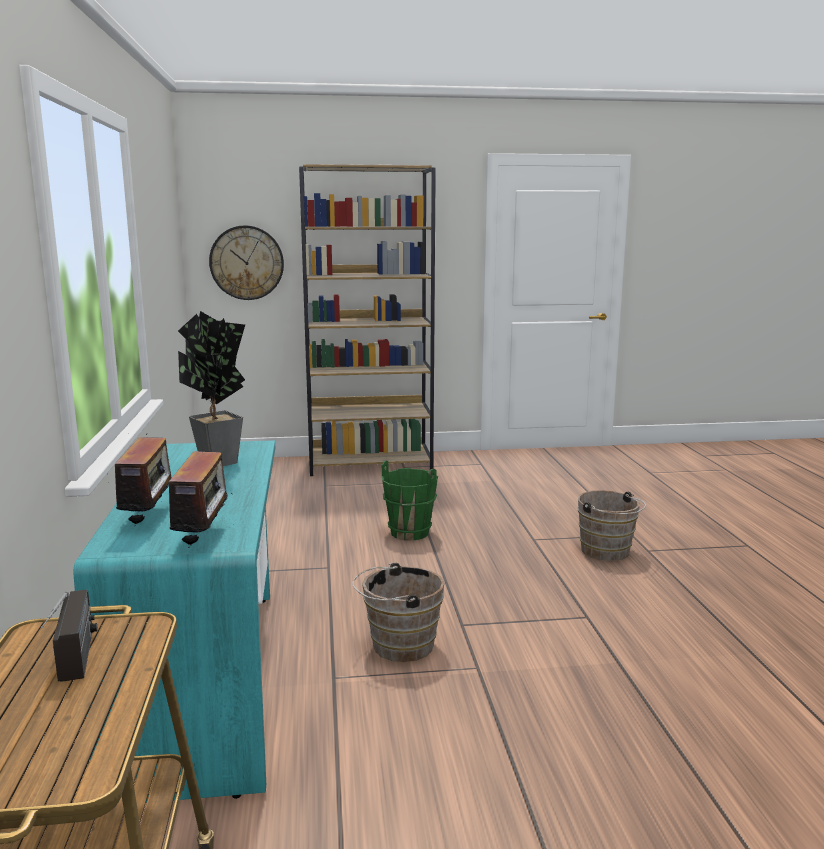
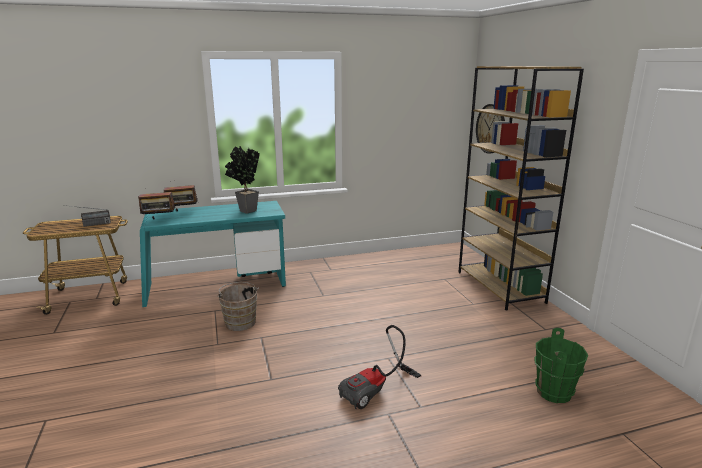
camera: 80 degrees right, 5 degrees up
(410, 532) = (380, 312): green bucket -> green bucket (554, 392)
(607, 552) = (376, 391): brown bucket -> vacuum cleaner

